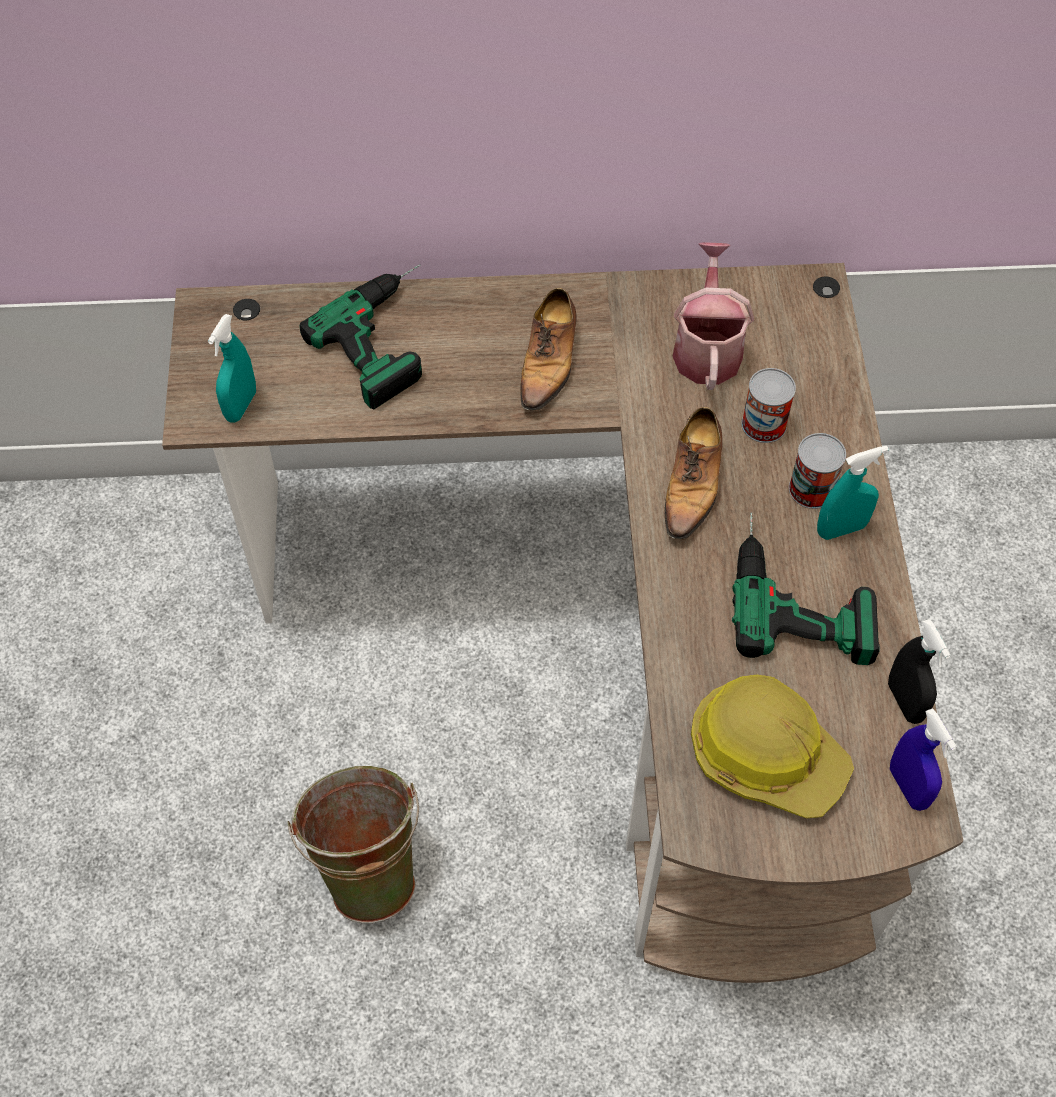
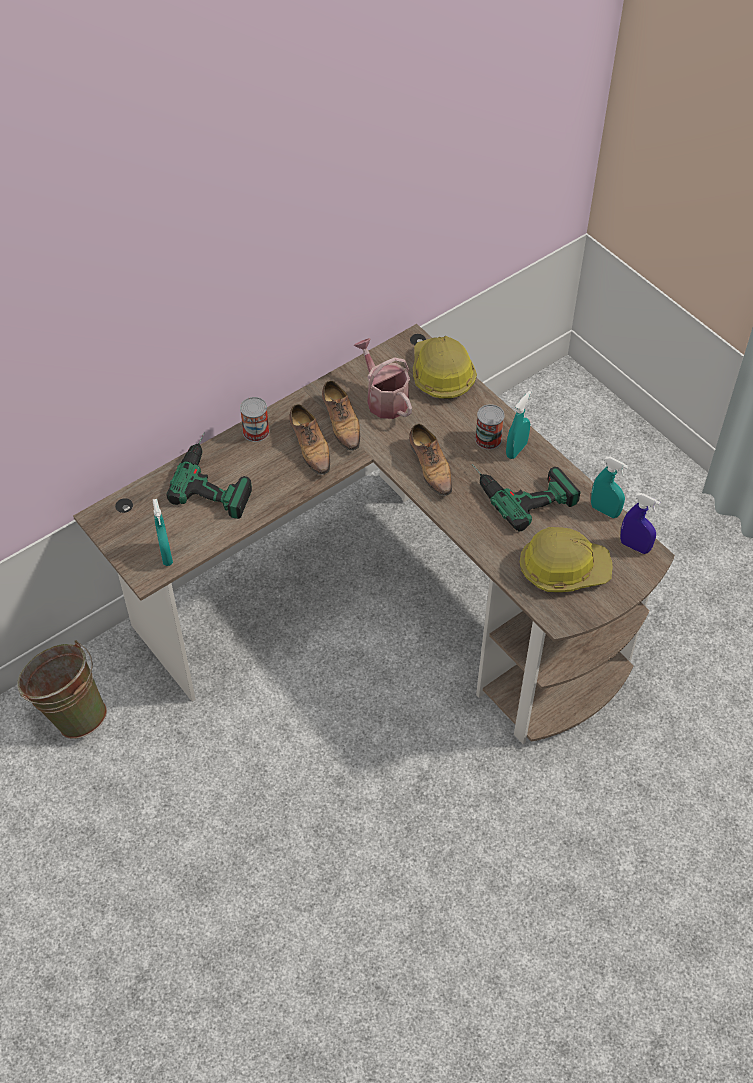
camera: 35 degrees left, 5 degrees down
(368, 866) = (352, 788): green bucket -> green bucket (71, 713)
(619, 351) = (342, 423): none -> shoe
(764, 424) = (441, 421): can -> can (256, 431)
(819, 356) = (441, 374): none -> hard hat
(905, 701) = (604, 510): black spray bottle -> turquoise spray bottle

